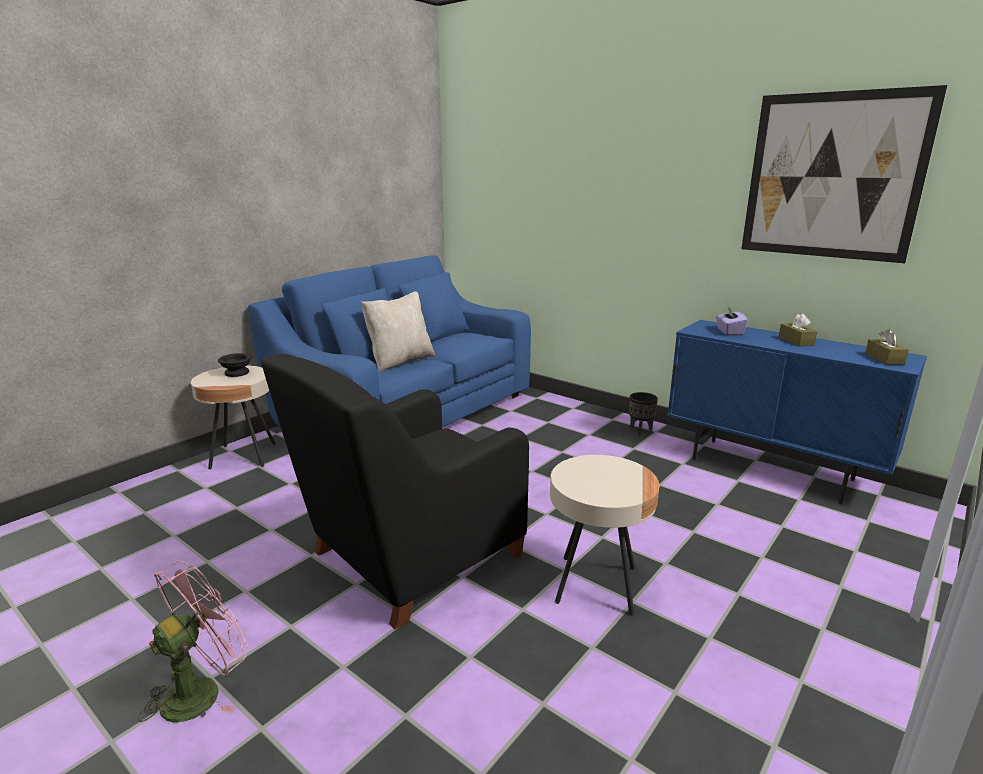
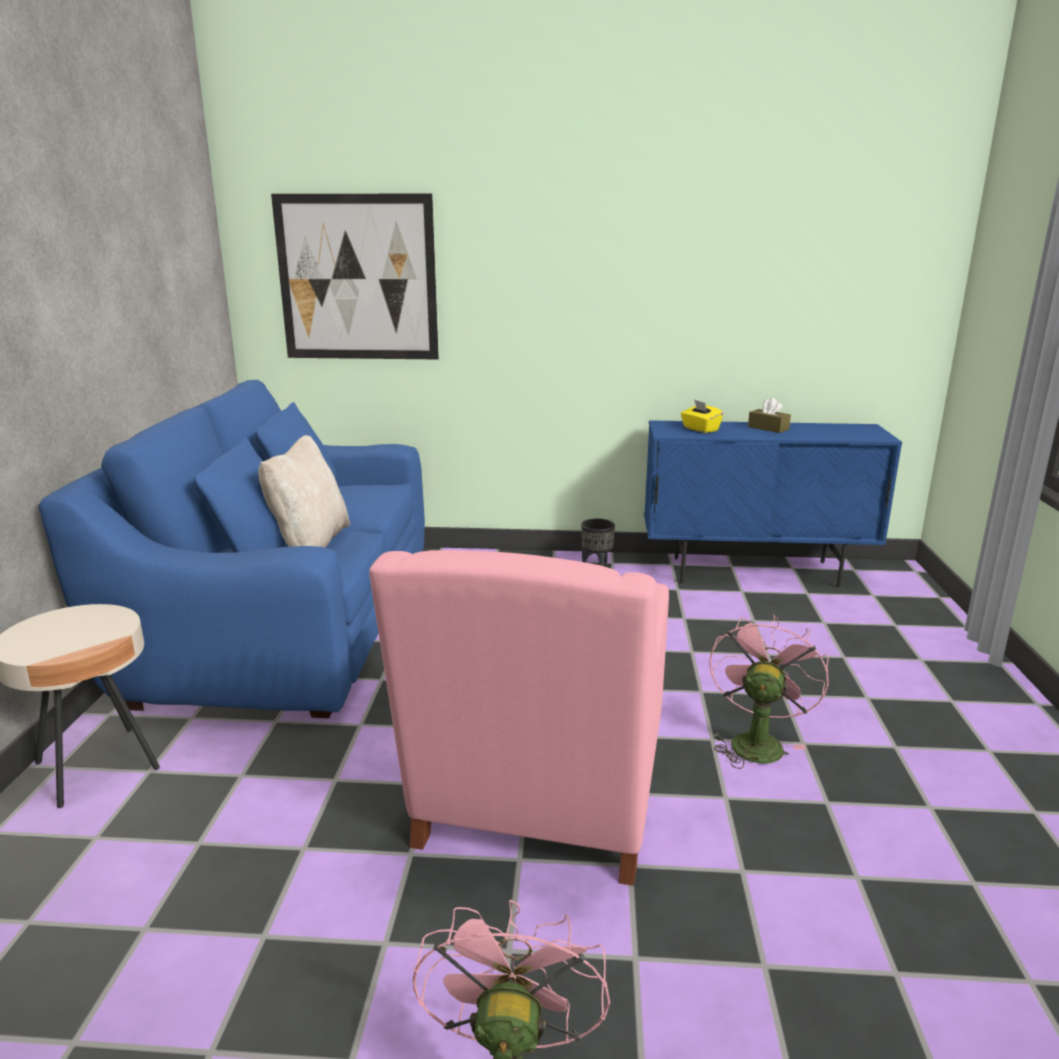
camera: 35 degrees left, 0 degrees up
(236, 373) = (68, 624): black bowl -> none
(409, 557) = (539, 799): black armchair -> pink armchair
(596, 585) = (756, 741): beige side table -> pink fan
(729, 332) = (700, 429): purple tissue box -> yellow tissue box
(832, 176) = (775, 250): picture -> picture (357, 278)
(884, 359) = (858, 432): brown tissue box -> none

